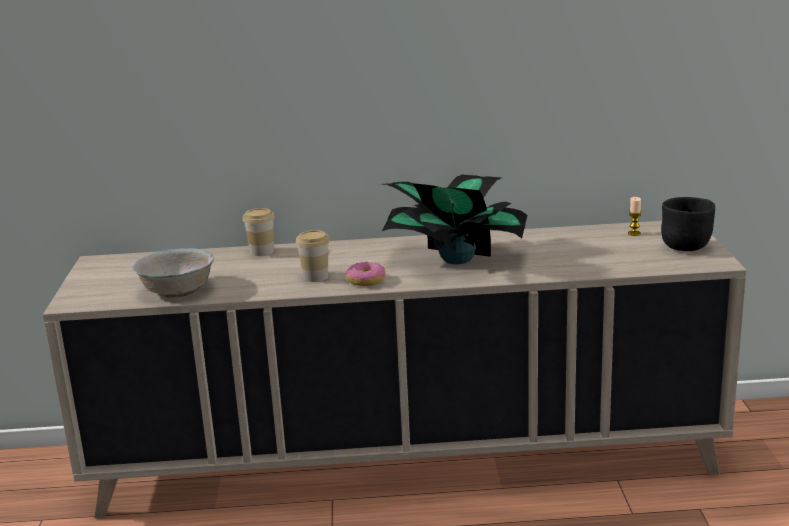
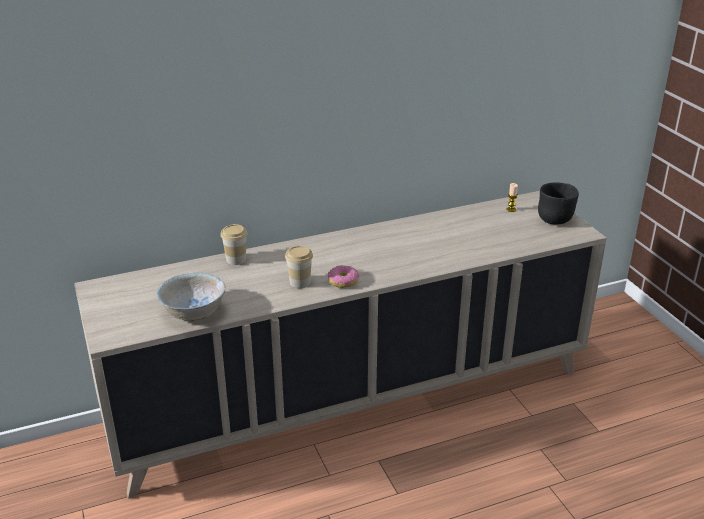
camera: 20 degrees left, 10 degrees up
(455, 259) = (397, 250): potted plant -> none

